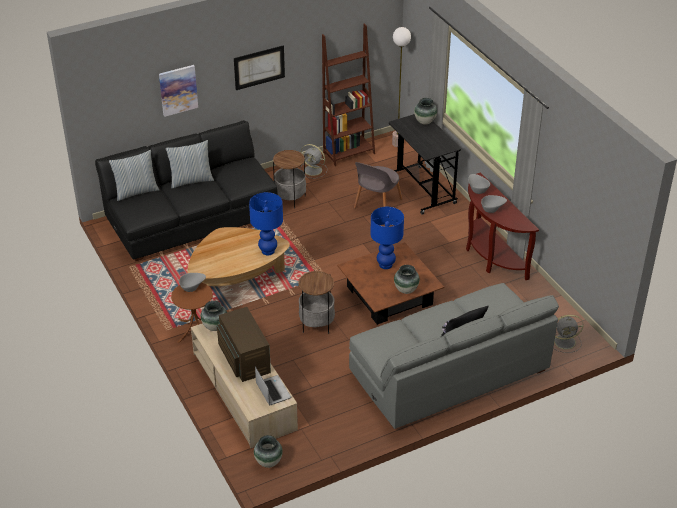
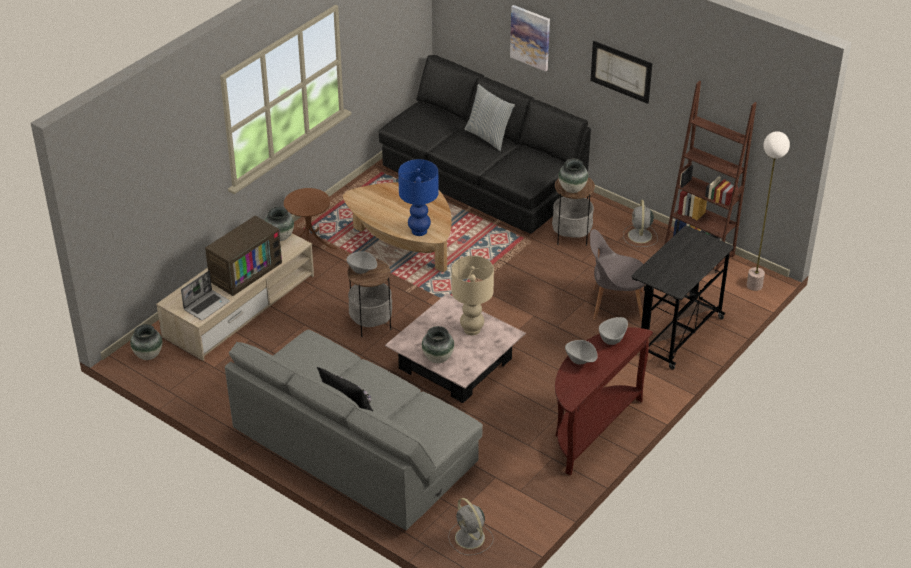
camera: 65 degrees right, 0 degrees up
(136, 191) = (442, 110): pillow -> none
(192, 287) = (317, 198): grey bowl -> grey bowl (363, 270)
(385, 265) = (471, 330): blue table lamp -> beige table lamp
(389, 296) = (454, 364): brown coffee table -> pink coffee table
(424, 122) = (712, 253): vase -> vase (572, 189)

